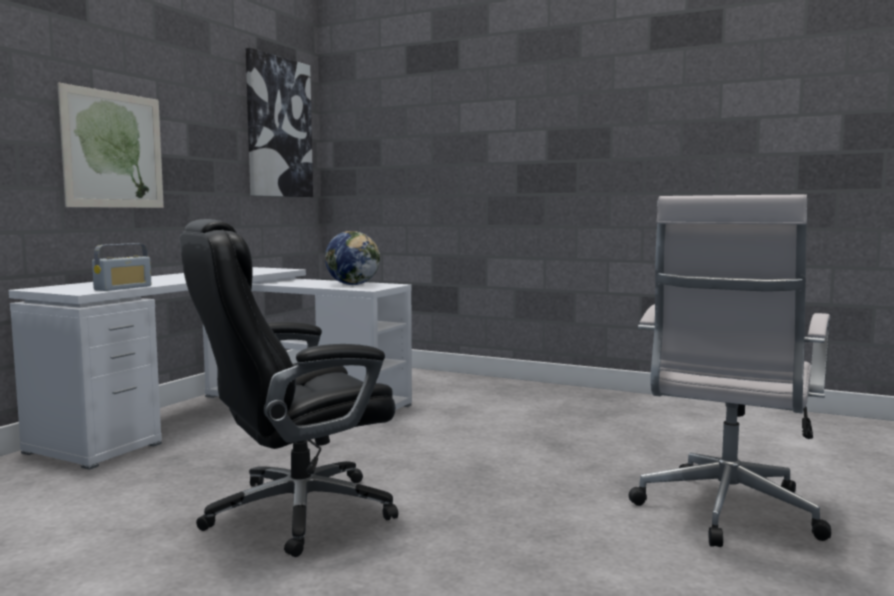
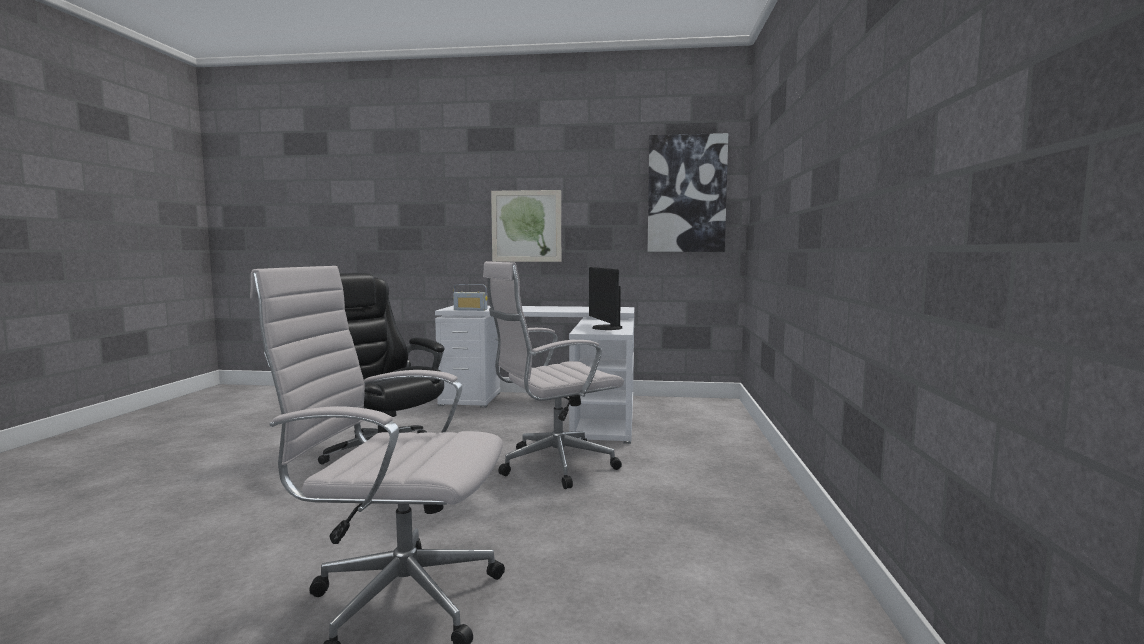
camera: 70 degrees right, 0 degrees up
(353, 284) = (605, 328): globe -> monitor
(446, 437) = (552, 466): none -> white office chair

